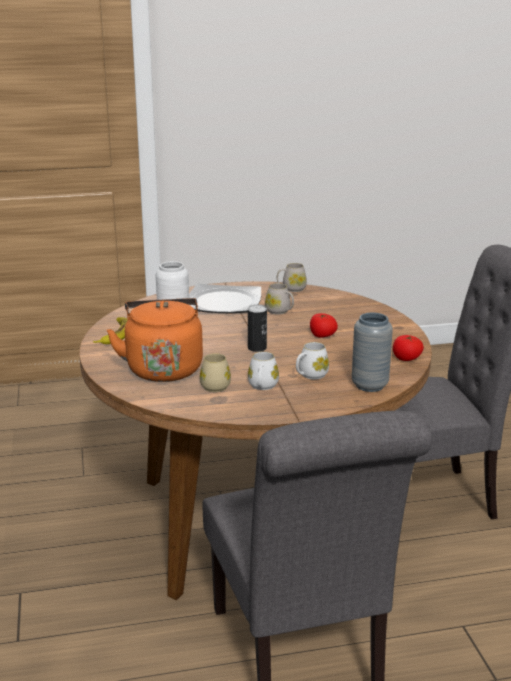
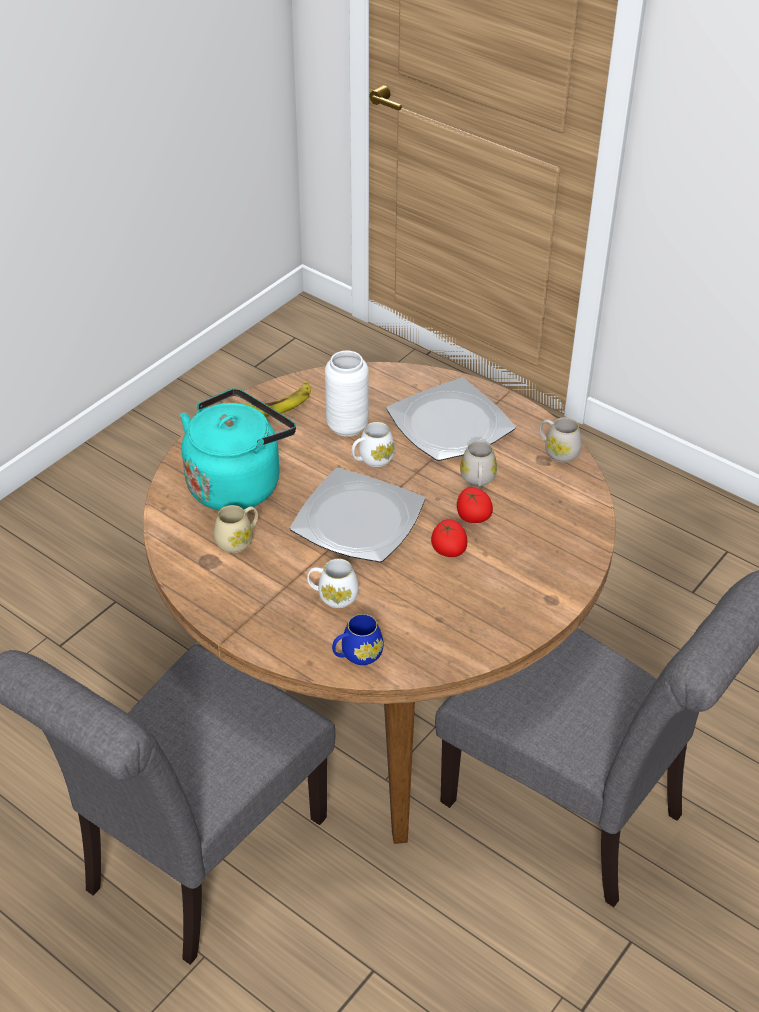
camera: 50 degrees right, 20 degrees up
(163, 368) = (237, 483): orange kettle -> turquoise kettle
(257, 348) = (357, 519): can -> plate
(262, 387) = (268, 575): white mug -> white mug (372, 459)
(369, 385) = (357, 655): grey vase -> blue mug
(406, 359) = (463, 651): tomato -> tomato (472, 517)

